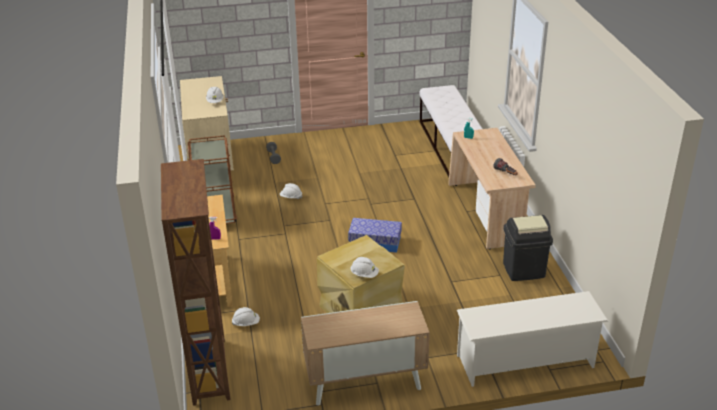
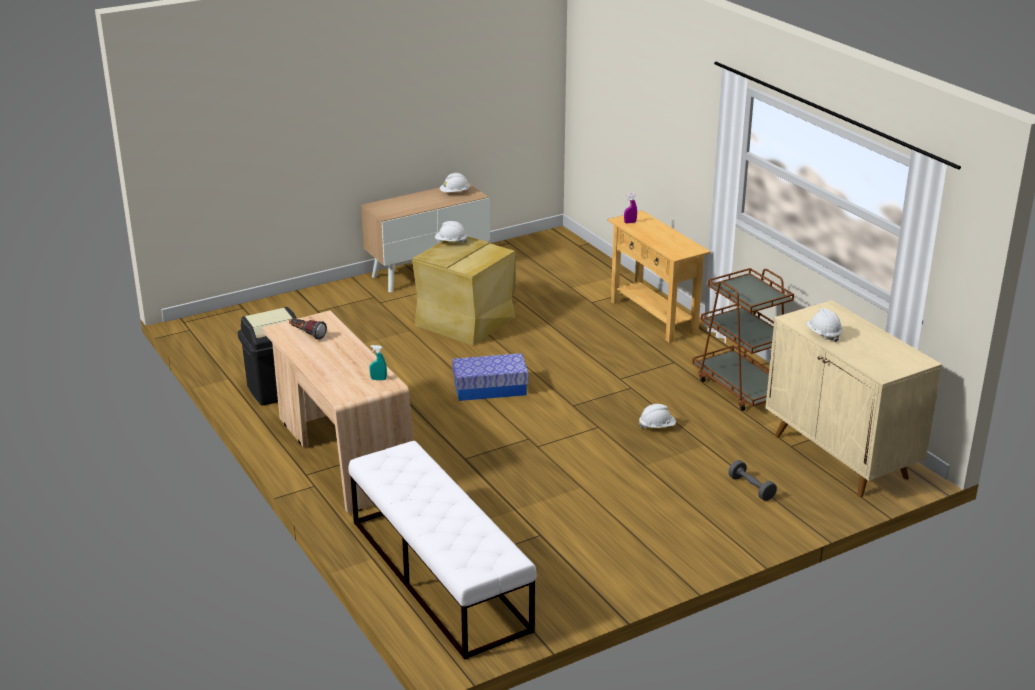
camera: 160 degrees right, 5 degrees down
(210, 370) = (582, 257): brown bookcase -> none
(246, 323) = (581, 291): white hard hat -> white hard hat (455, 193)
(525, 361) = (268, 309): white shoe rack -> none

